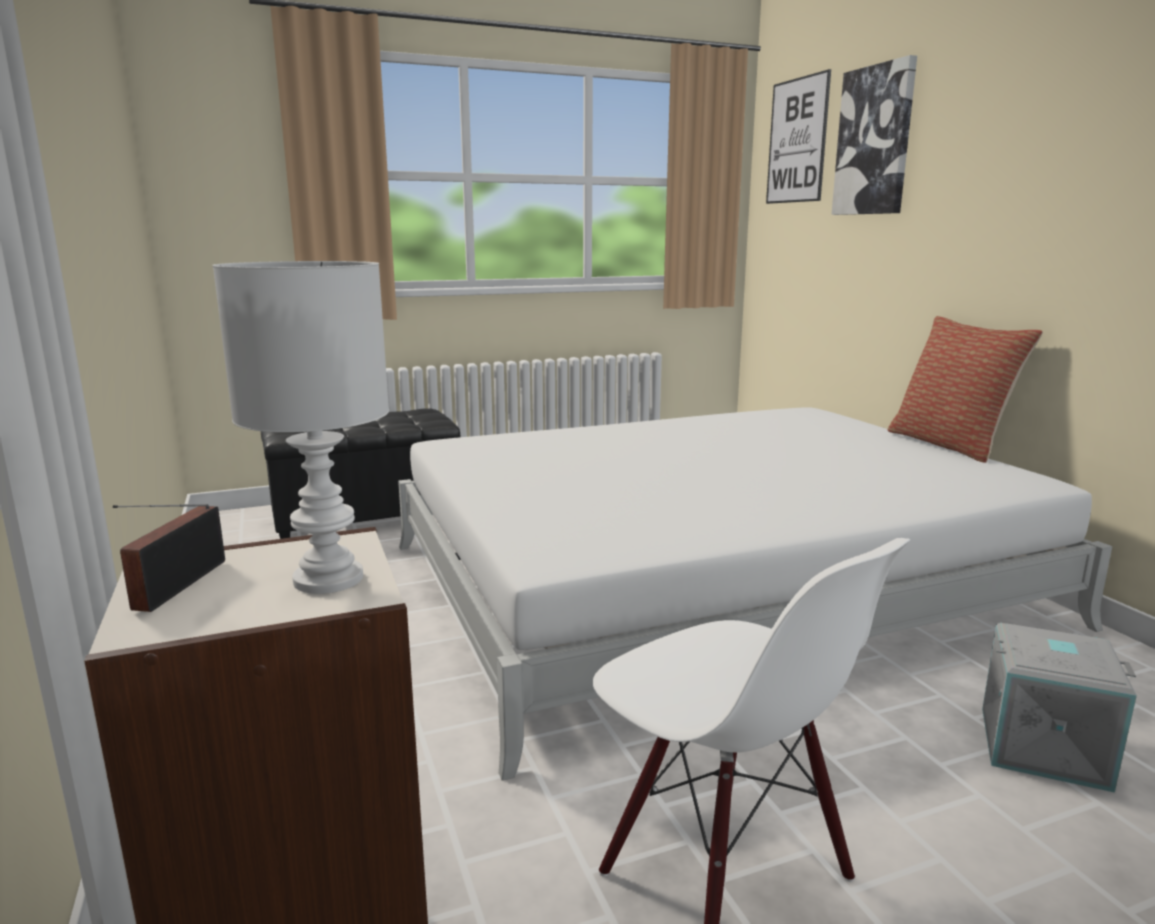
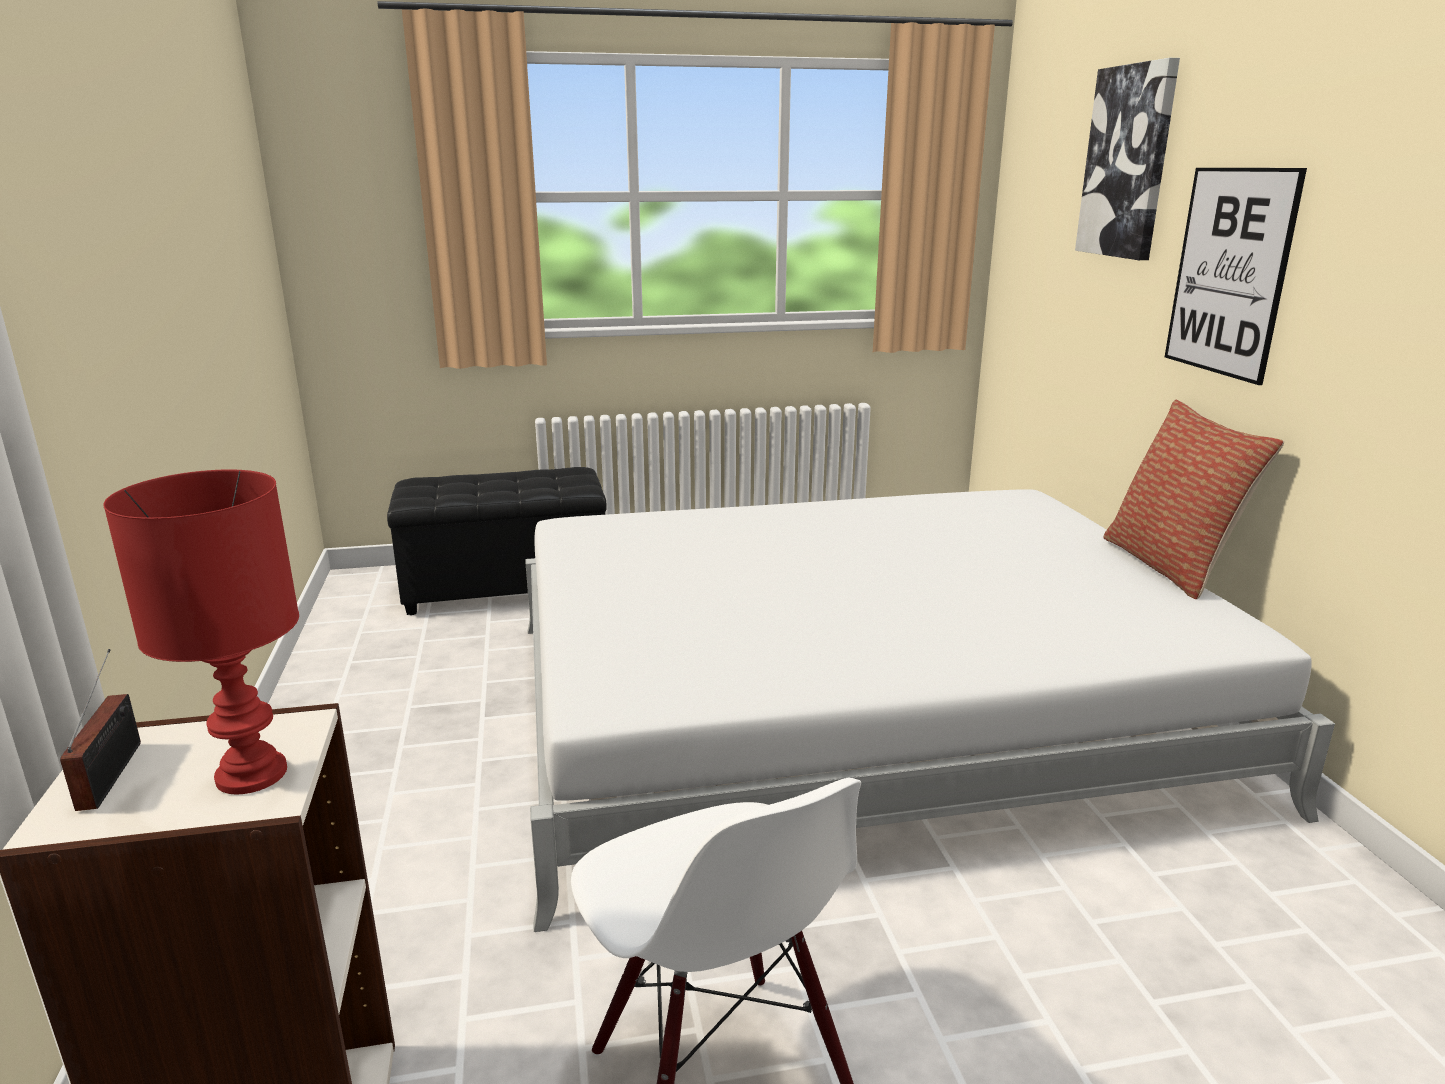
camera: 10 degrees right, 5 degrees up
(175, 587) = (114, 771): radio -> radio turned 150 degrees clockwise
(326, 578) = (250, 774): white table lamp -> red table lamp
(797, 141) = (1047, 148): picture -> picture (1230, 272)
(1043, 746) = (1158, 969): grey storage box -> none

